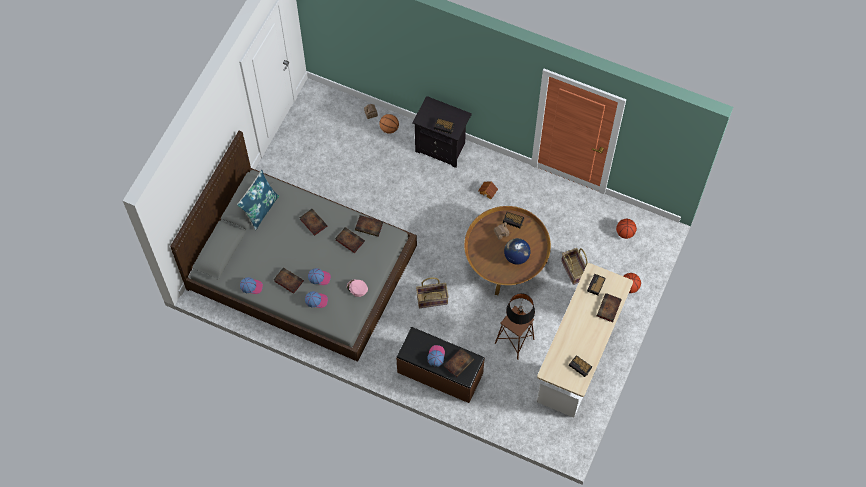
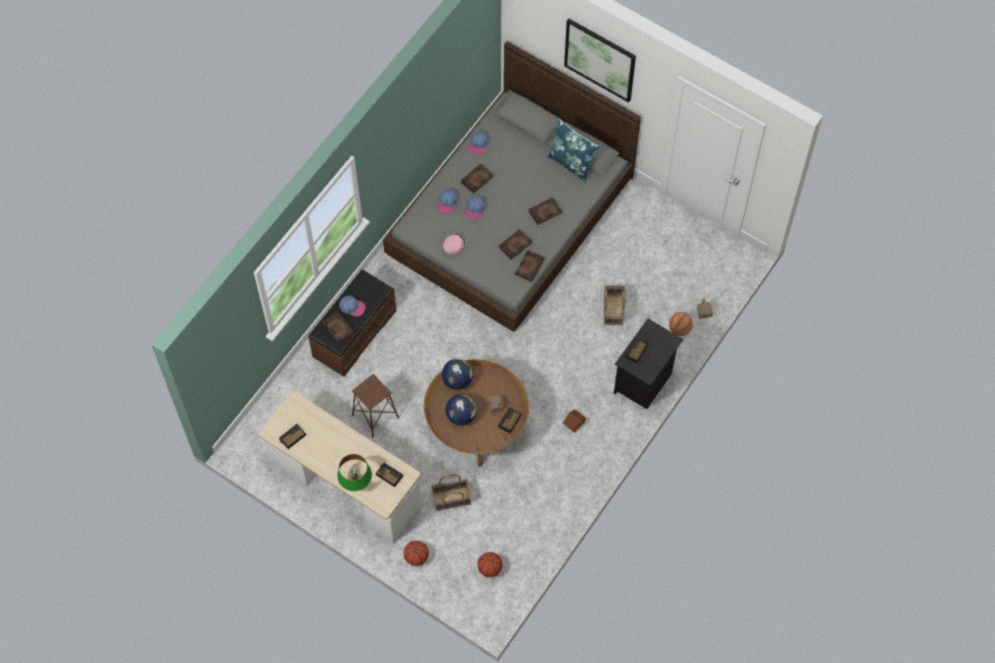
camera: 100 degrees right, 0 degrees up
(209, 142) = (600, 59): none -> picture
(432, 298) = (446, 340): basket -> basket (613, 310)
(485, 265) = (457, 380): none -> globe
(519, 318) = (373, 394): black table lamp -> none
(609, 309) = (356, 483): book -> green table lamp

